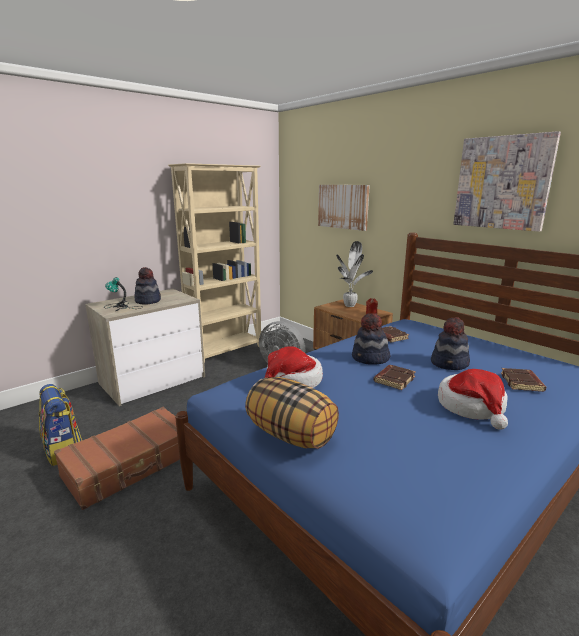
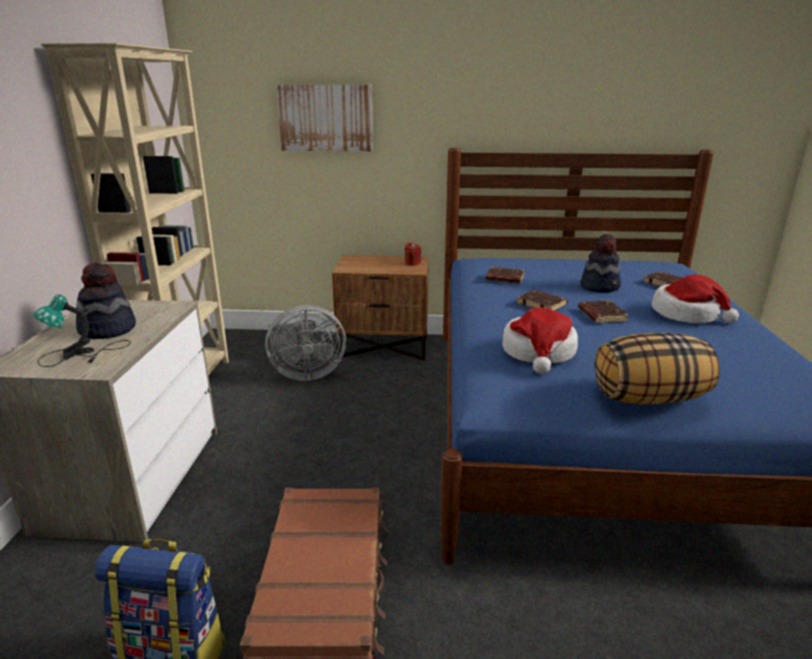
camera: 45 degrees left, 5 degrees up
(350, 305) = (368, 259): potted plant -> none
(370, 358) = (542, 305): hat -> brown book
(502, 183) = (556, 81): picture -> none

